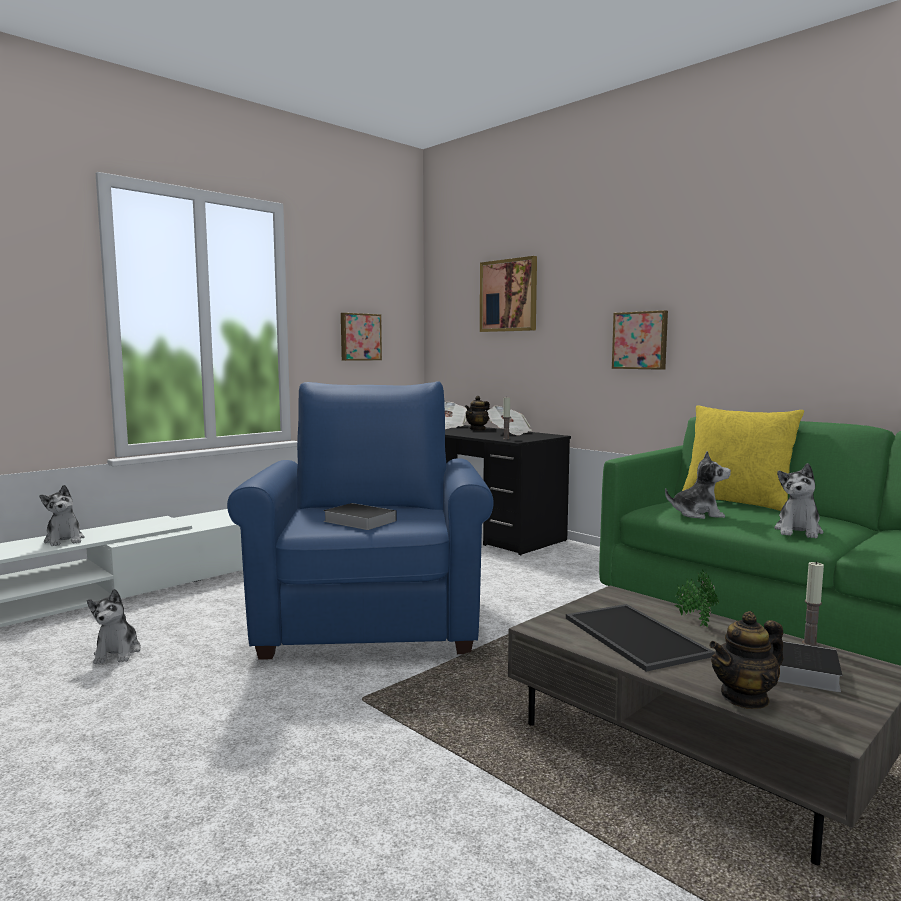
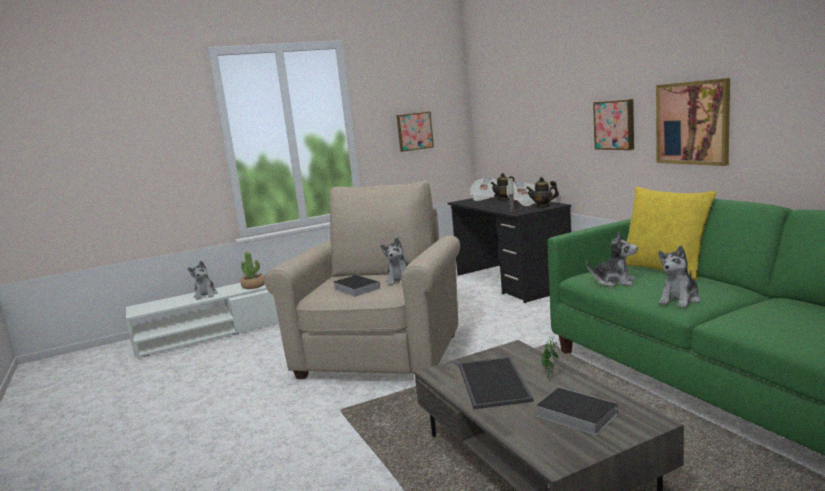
camera: 20 degrees right, 5 degrees up
(117, 653) = (221, 370): plush toy -> plush toy (400, 280)
(142, 528) = (253, 286): none -> potted plant
(372, 618) = (383, 353): blue armchair -> beige armchair
(508, 295) = (523, 88): picture -> picture (692, 123)
(745, 697) = (521, 433): teapot -> teapot (543, 206)
(810, 644) = (618, 396): candle -> none

